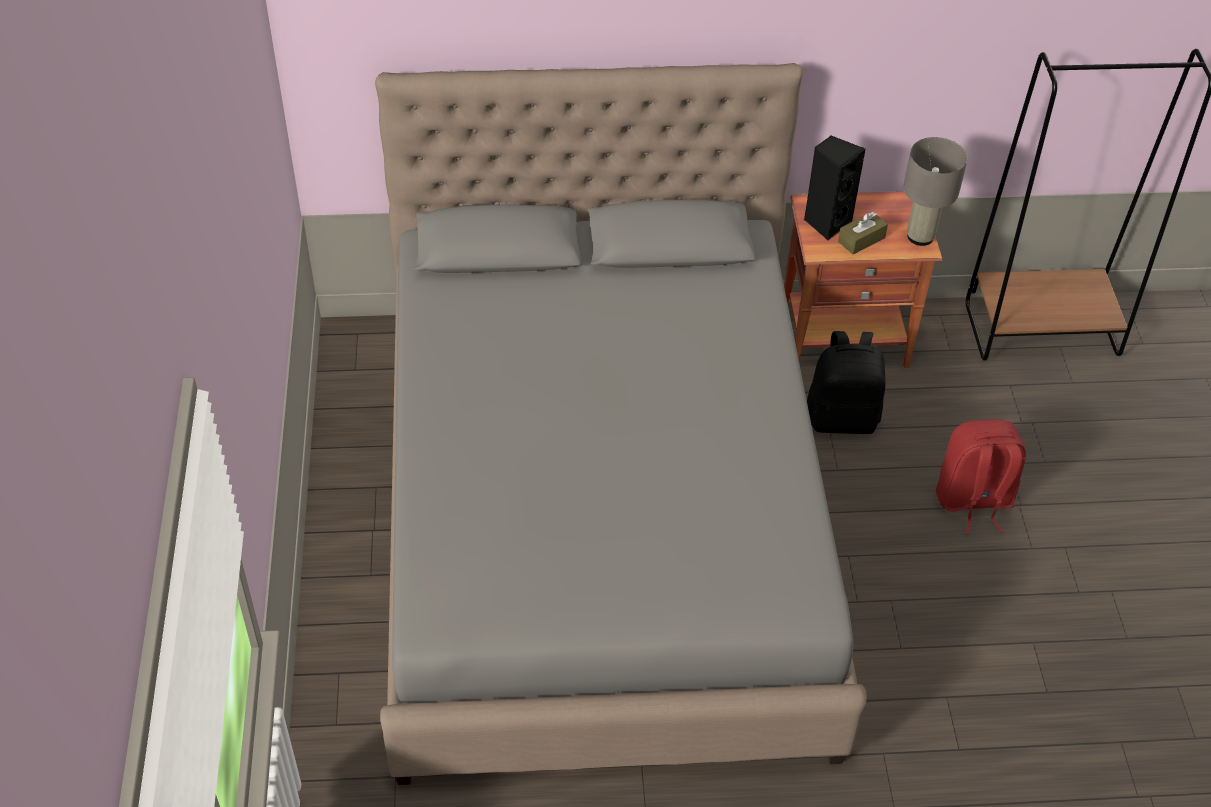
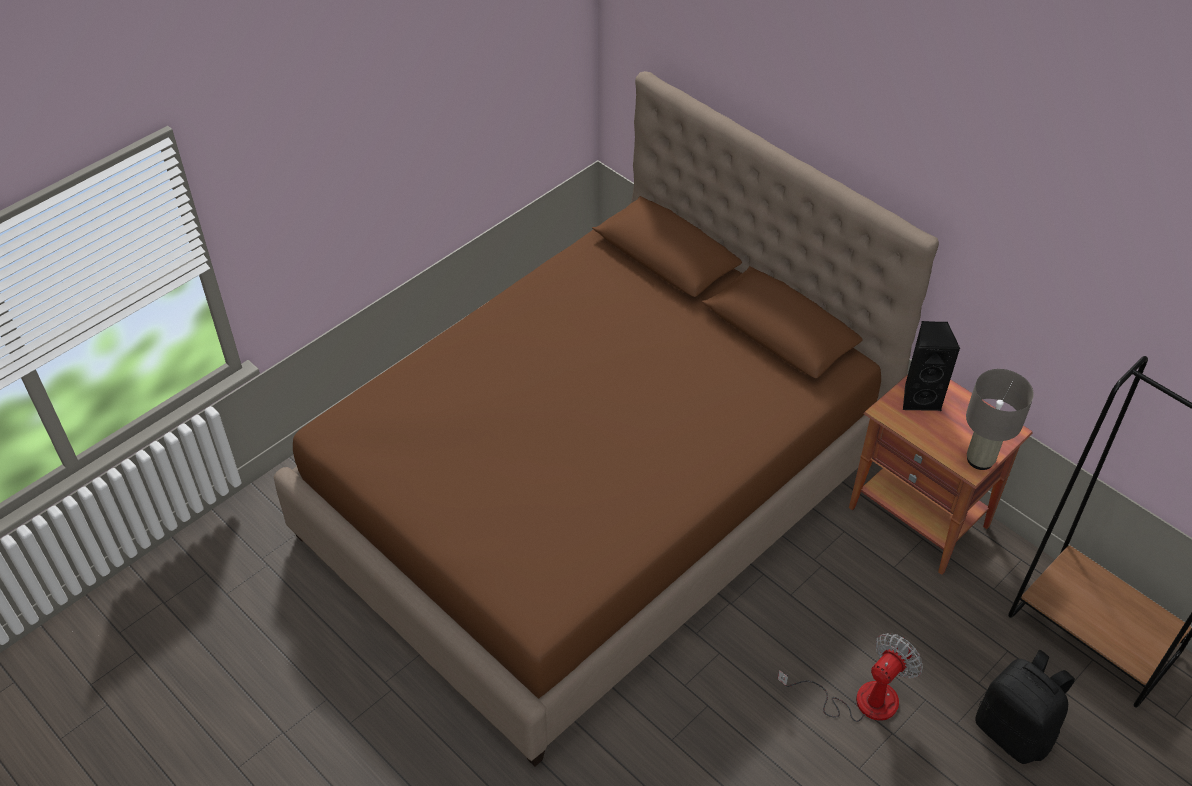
camera: 50 degrees right, 0 degrees up
(602, 518) = (597, 493): grey bed -> brown bed
(842, 418) = (842, 565): black backpack -> black backpack (1014, 731)
(861, 240) = (929, 428): brown tissue box -> none
(973, 501) = (860, 699): red backpack -> fan

